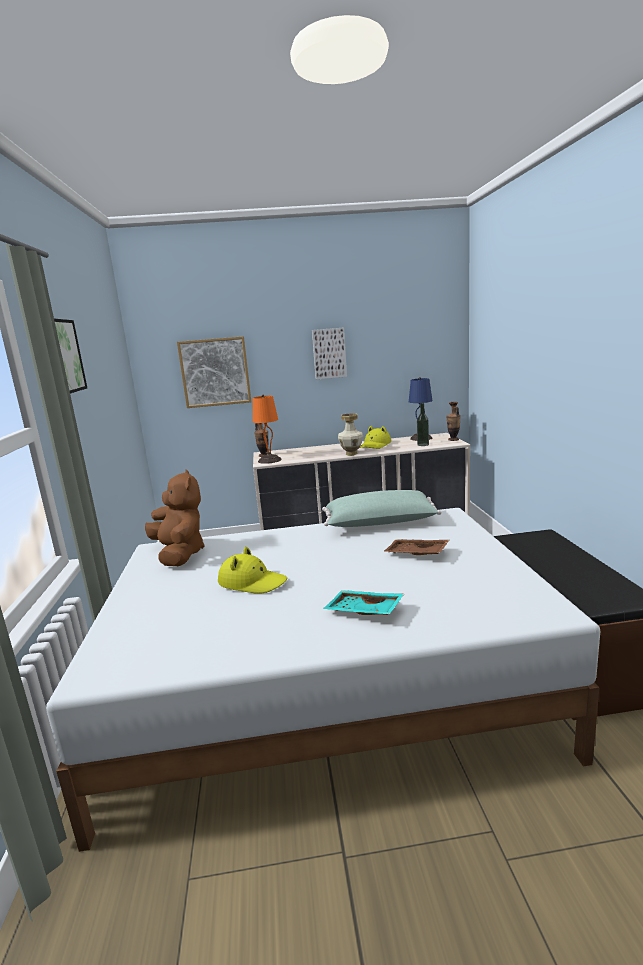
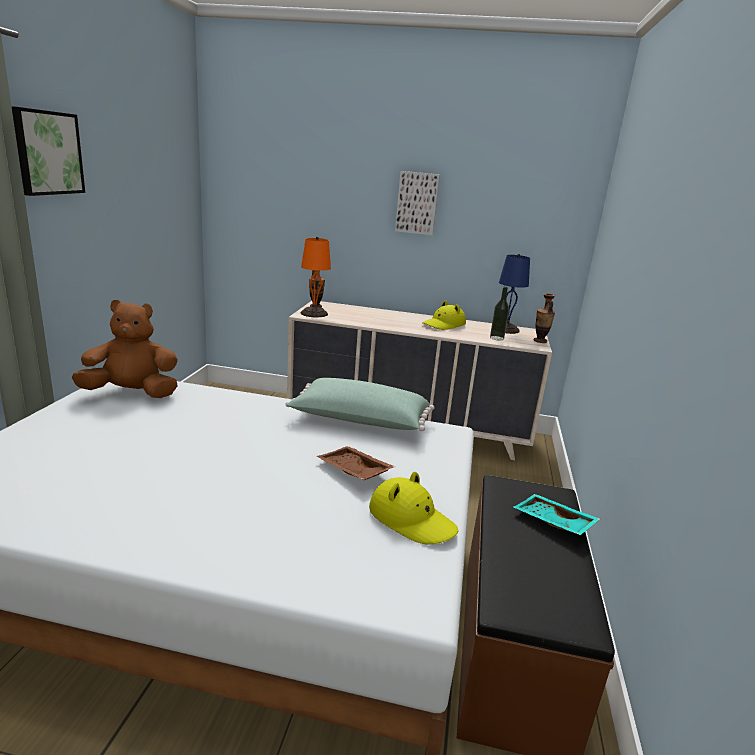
camera: 15 degrees right, 5 degrees up
(179, 554) = (132, 393): brown plush toy -> brown plush toy turned 90 degrees counterclockwise
(215, 372) = (285, 201): picture -> none
(252, 582) = (156, 447): yellow hat -> yellow hat (411, 519)
(351, 454) = (405, 328): vase -> none
(363, 612) = (215, 523): turquoise tray -> turquoise tray (552, 523)

